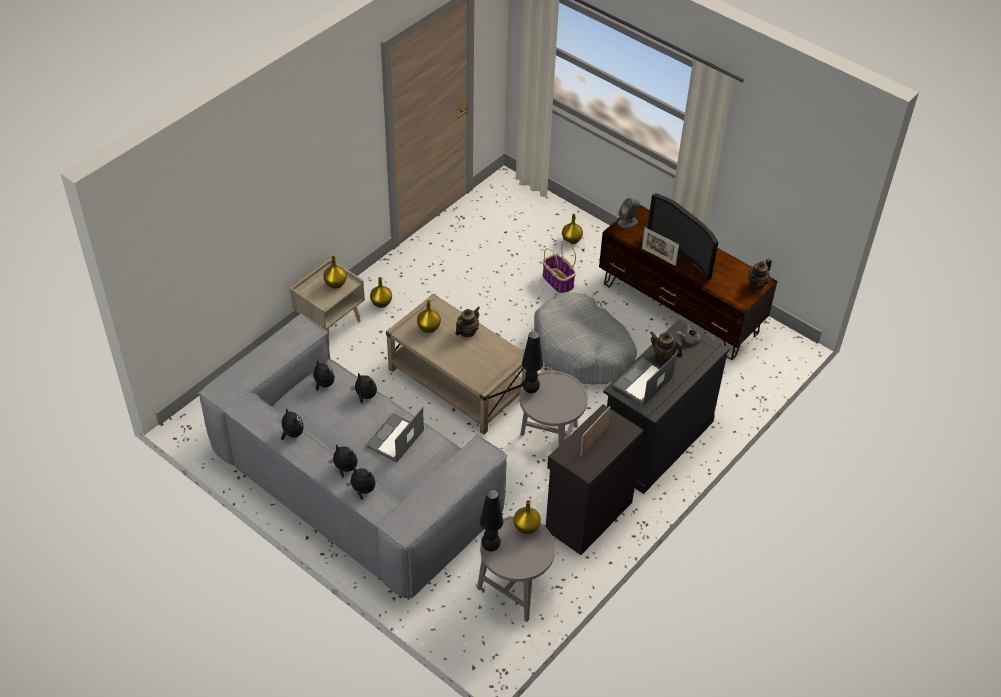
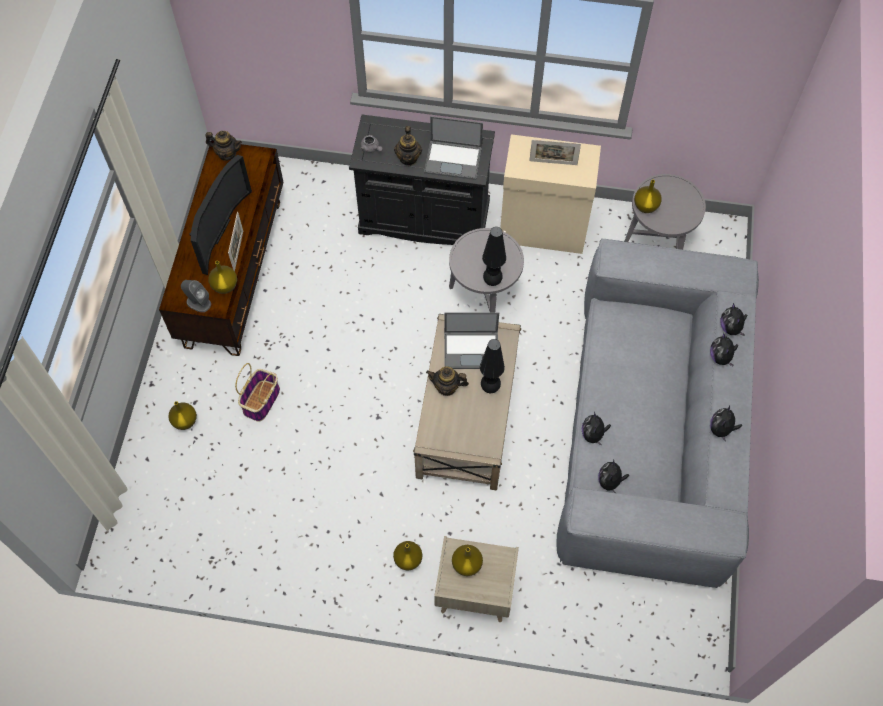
camera: 120 degrees left, 15 degrees up
(394, 439) = (625, 373): laptop -> laptop (472, 349)
(428, 328) = (467, 426): yellow vase -> yellow vase (225, 286)
(490, 547) = (685, 221): black table lamp -> black table lamp (490, 387)
(582, 350) = (348, 329): grey dog bed -> none
(587, 515) = (543, 231): black cabinet -> beige cabinet

